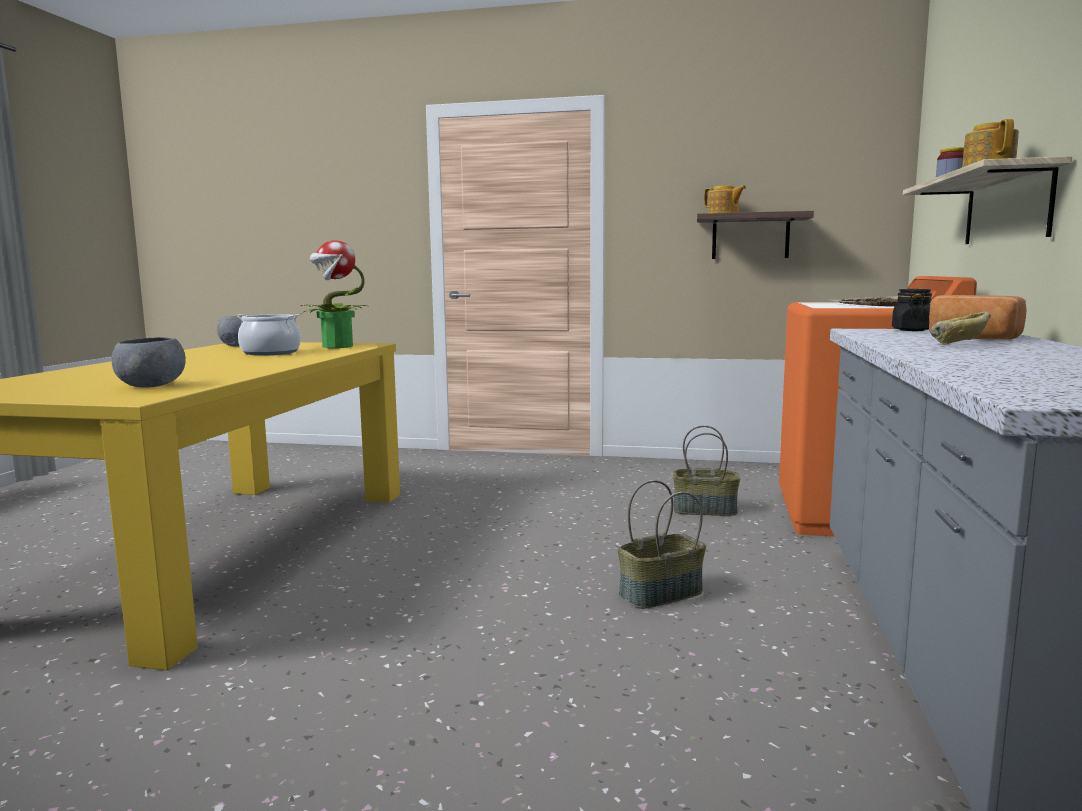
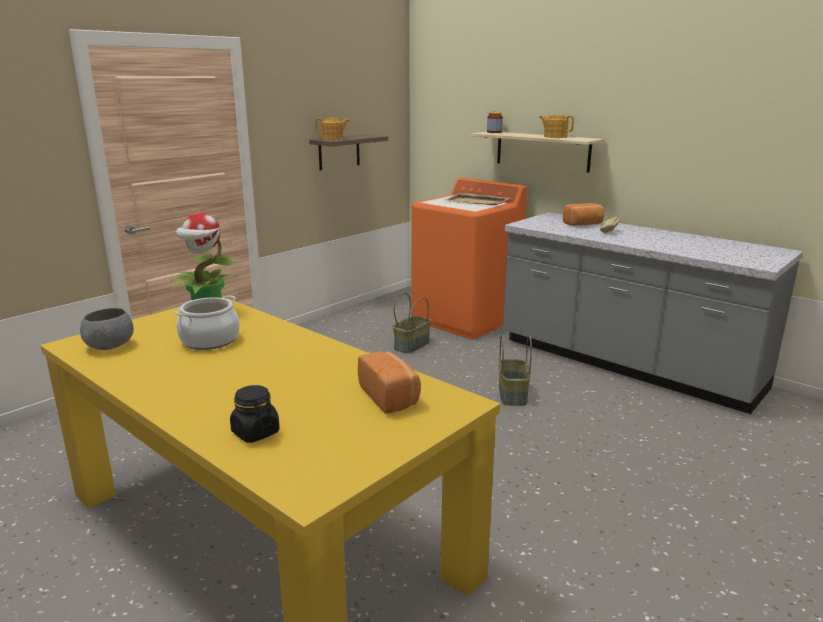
camera: 60 degrees left, 10 degrees up
(150, 386) = (390, 396): grey bowl -> bread
(911, 330) = (536, 220): black jar -> black jar (255, 432)

